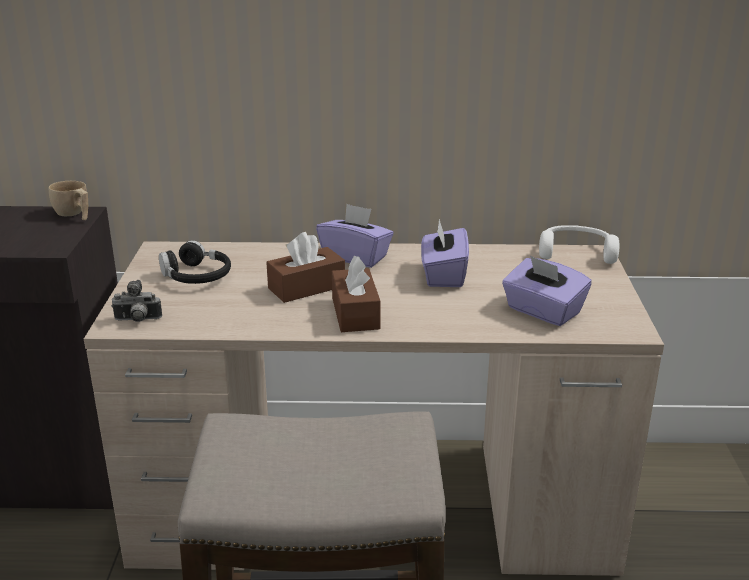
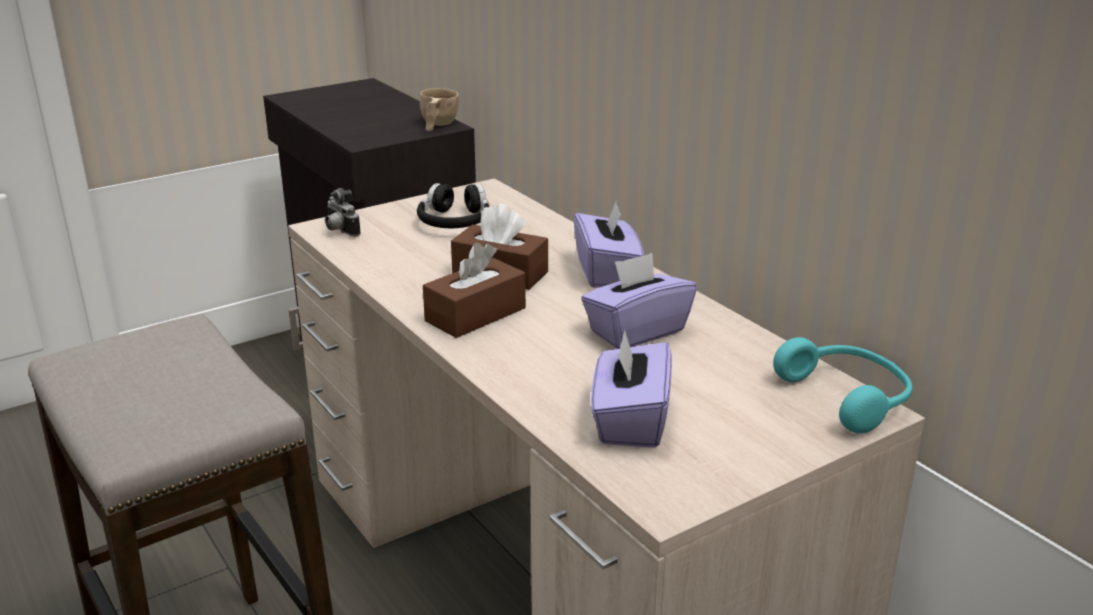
camera: 55 degrees right, 0 degrees up
(576, 252) = (848, 397): white headphones -> turquoise headphones

